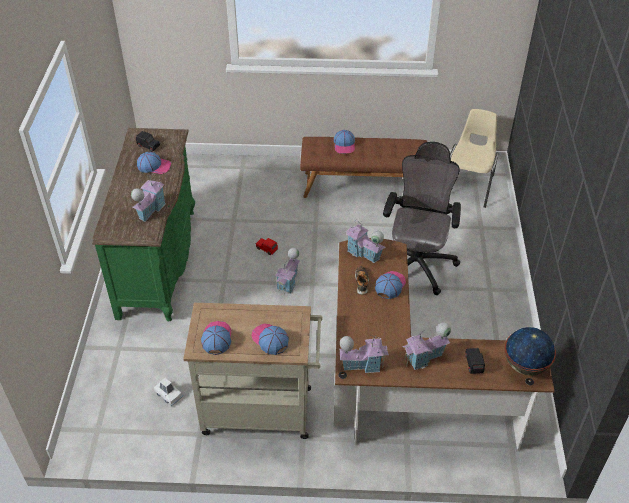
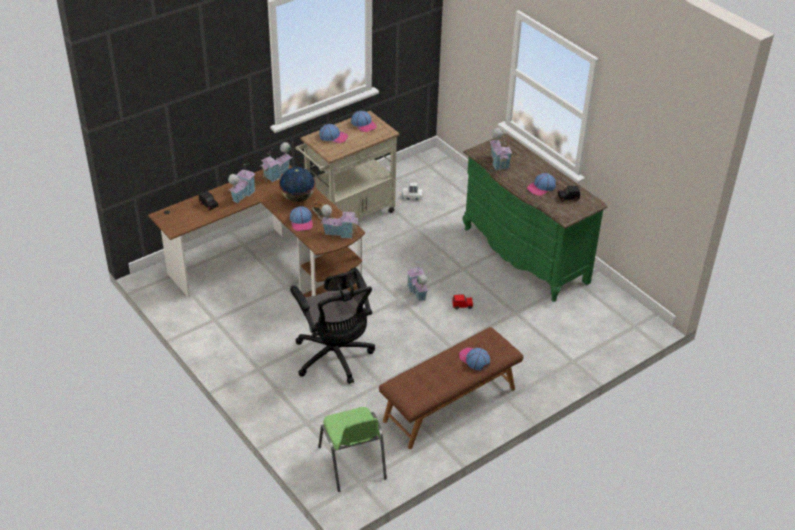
camera: 140 degrees right, 5 degrees down
(469, 186) = (352, 463): beige chair -> green chair
(525, 365) = (174, 218): globe -> globe (297, 198)

